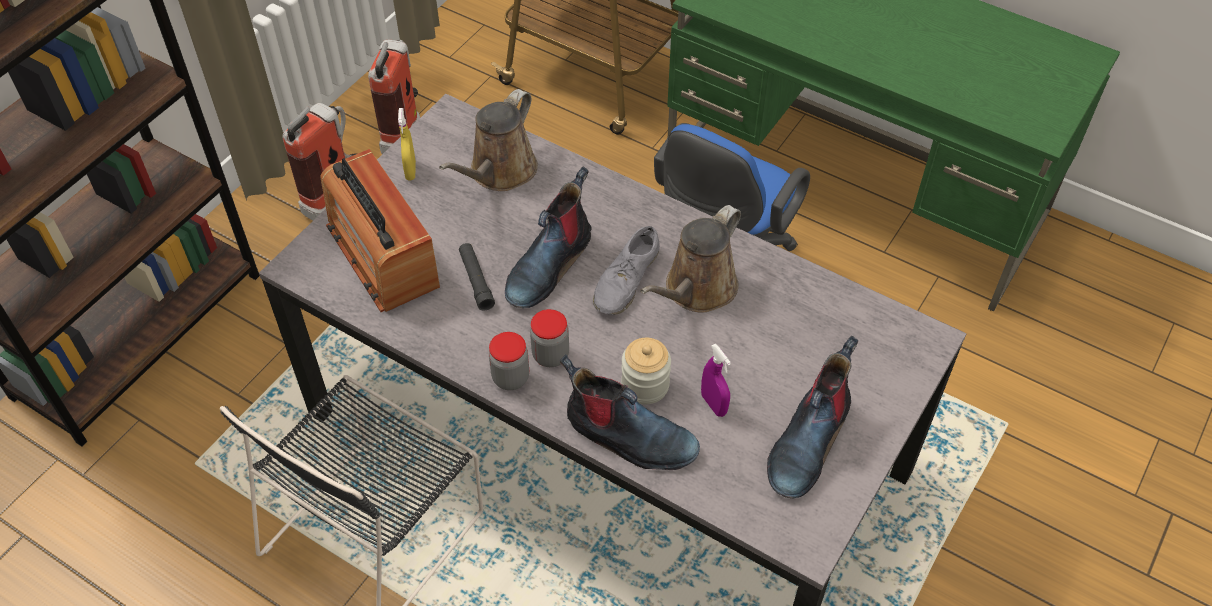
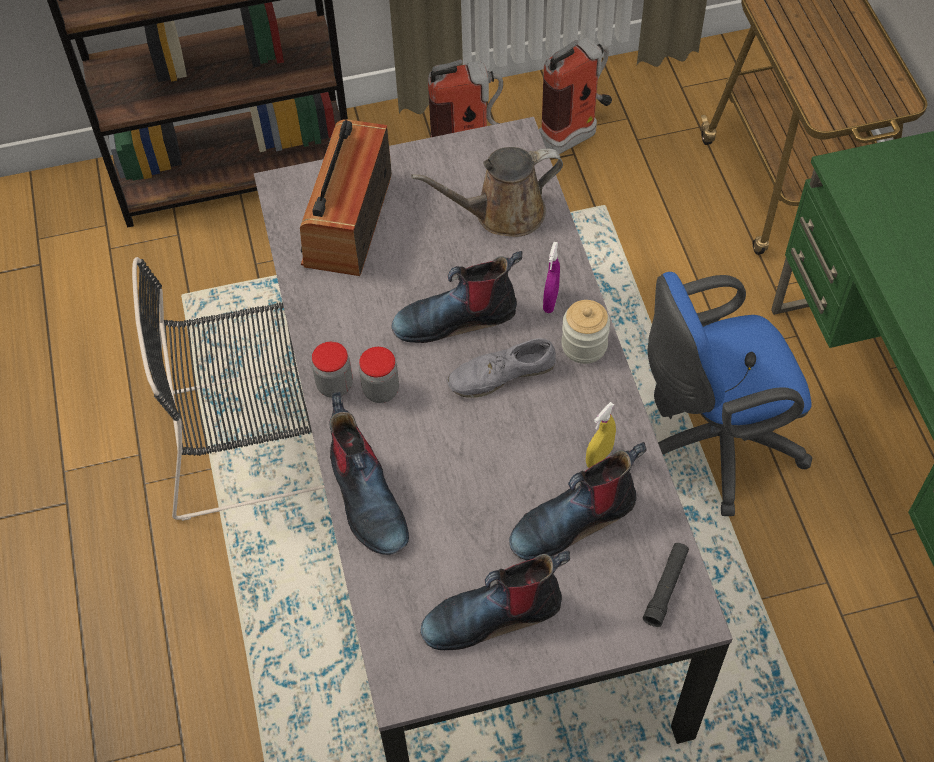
camera: 45 degrees right, 5 degrees up
(410, 171) = (438, 165): yellow spray bottle -> yellow spray bottle (599, 457)
(476, 281) = (391, 290): black flashlight -> black flashlight (666, 587)
(645, 385) = (422, 468): jar -> jar (584, 345)
(696, 290) = (547, 424): brown watering can -> none
(713, 404) = (456, 525): purple spray bottle -> purple spray bottle (550, 301)
(786, 338) = (573, 519): none -> boot

